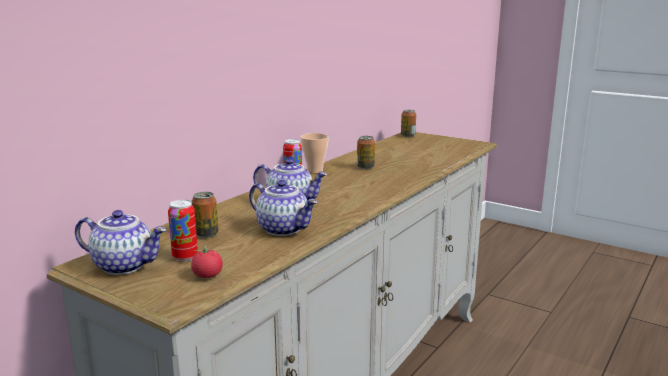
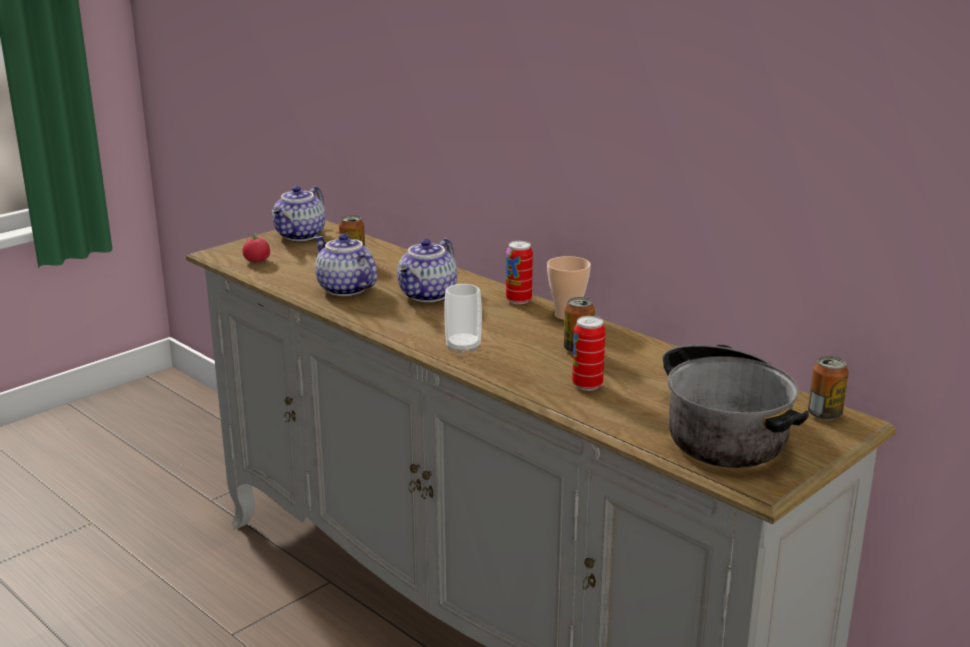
camera: 100 degrees right, 5 degrees up
(185, 257) = (303, 253): can -> can (587, 385)
(284, 229) = (344, 289): teapot -> teapot turned 90 degrees clockwise
(378, 188) = (463, 347): none -> cup
(436, 146) = (723, 429): none -> cooking pot

